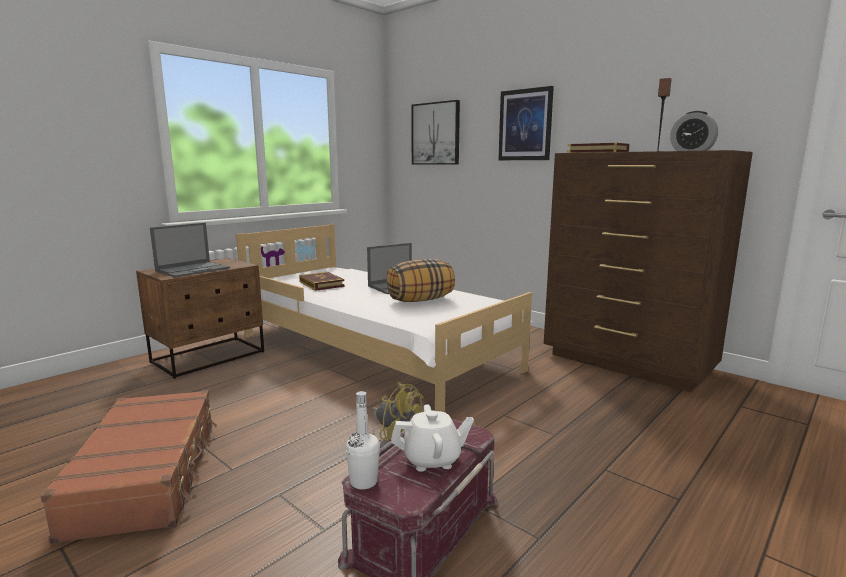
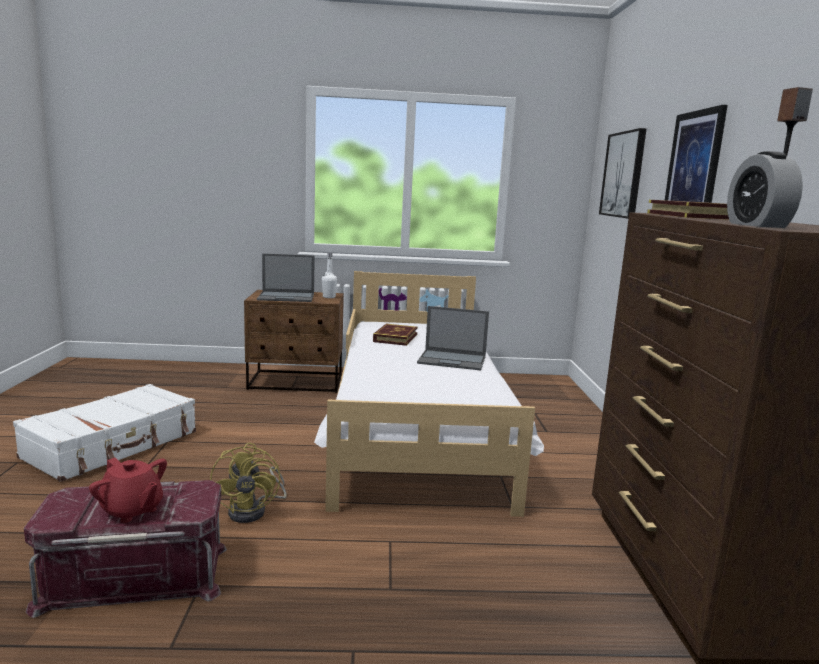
camera: 45 degrees right, 0 degrees up
(148, 474) = (113, 445): brown suitcase -> white suitcase
(363, 482) = (66, 495): white bottle -> white bottle (329, 297)
(420, 300) = (427, 379): pillow -> none
(432, 460) = (132, 510): white teapot -> red teapot

